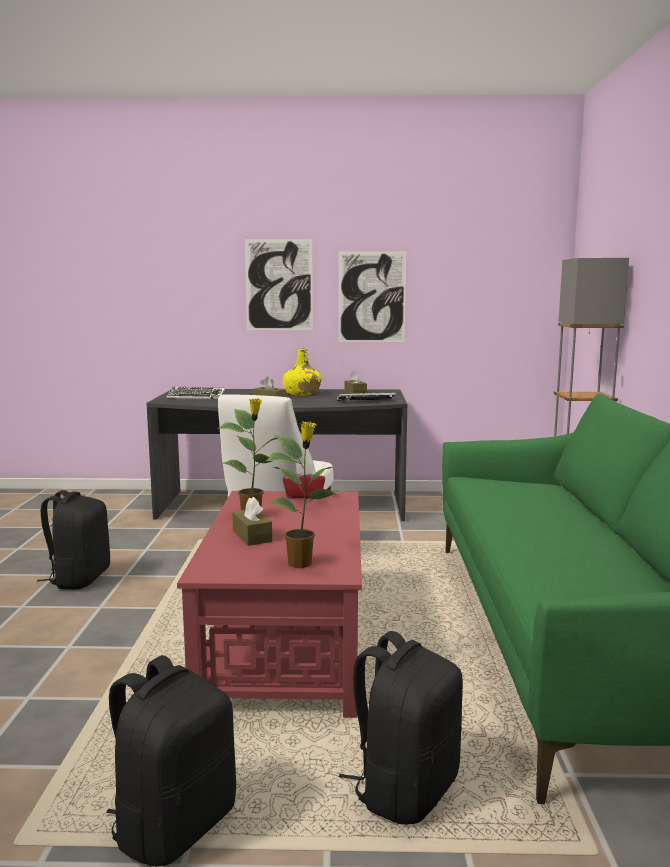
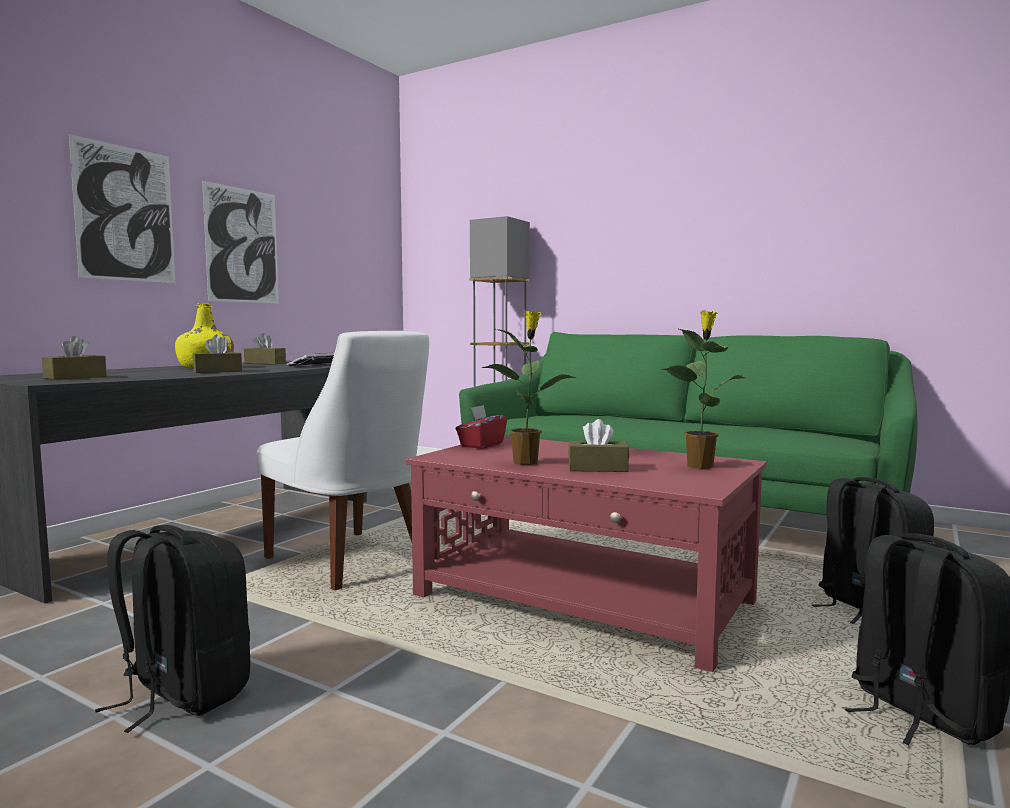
camera: 60 degrees left, 5 degrees down
(196, 397) = (75, 377): keyboard -> brown tissue box

